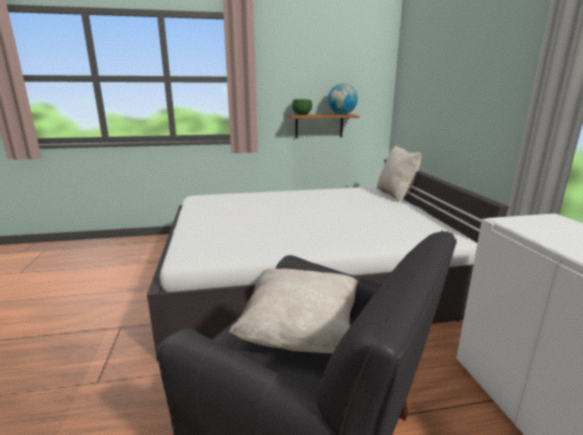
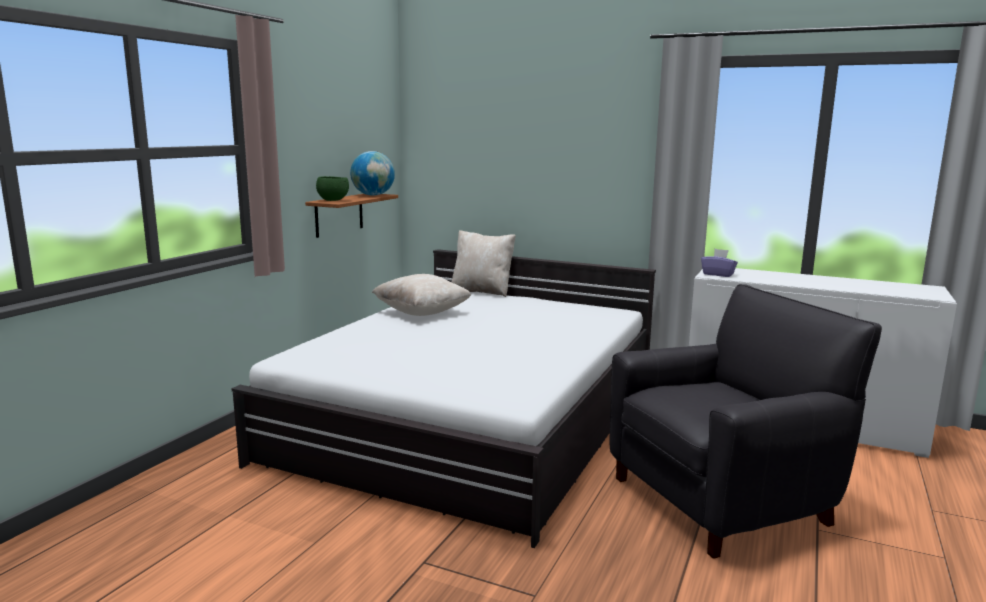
camera: 55 degrees left, 5 degrees down
(300, 332) = (709, 398): beige pillow -> beige pillow (422, 313)
(527, 223) = (718, 274): none -> purple tissue box

